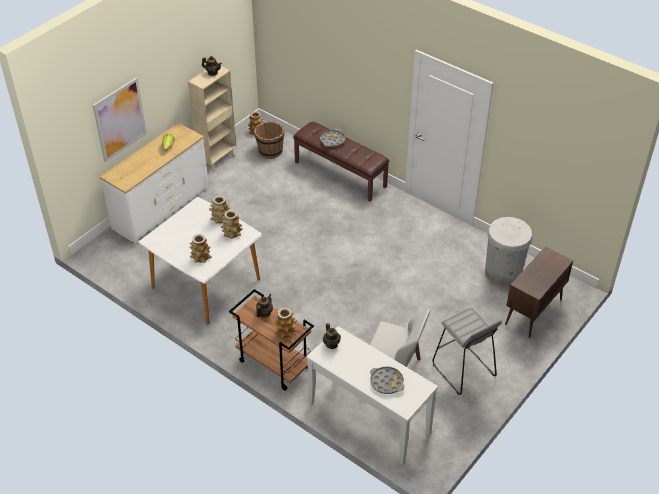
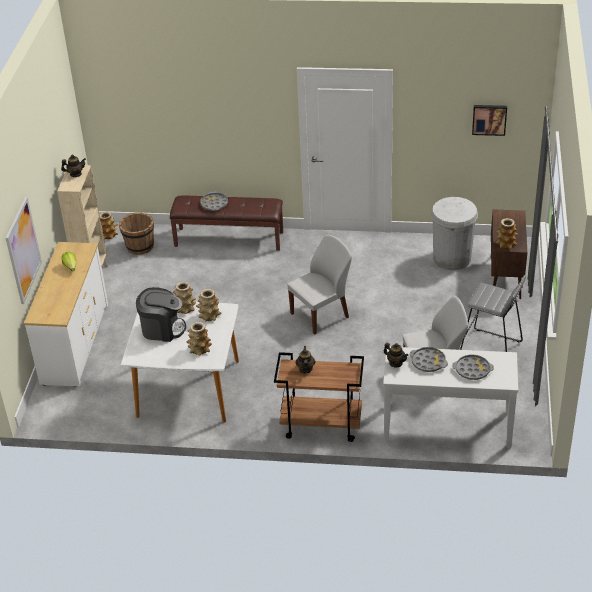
camera: 30 degrees left, 5 degrees down
(190, 227) = (162, 329): none -> coffee machine
(286, 331) = (340, 375): vase -> vase (506, 244)
(354, 271) = (321, 315): none -> white chair
(358, 357) = (428, 362): none -> grey tray
(569, 163) = (489, 119): none -> picture

